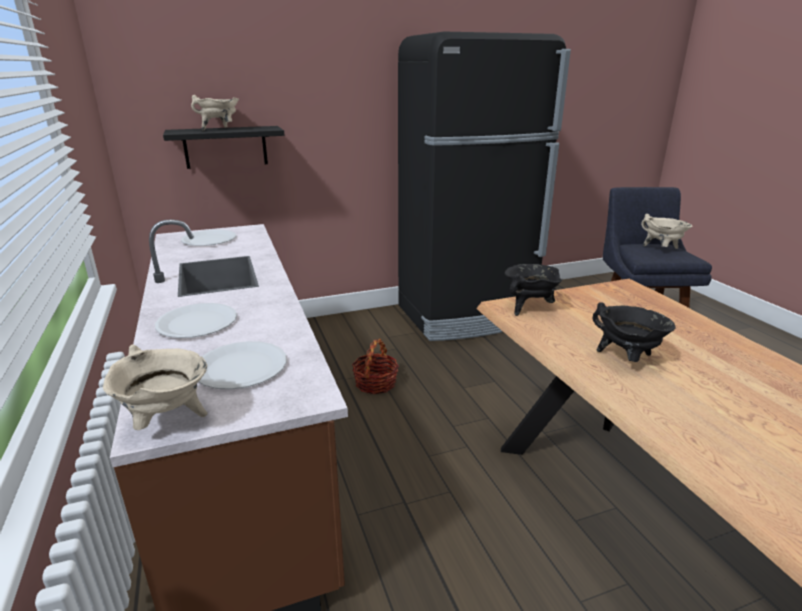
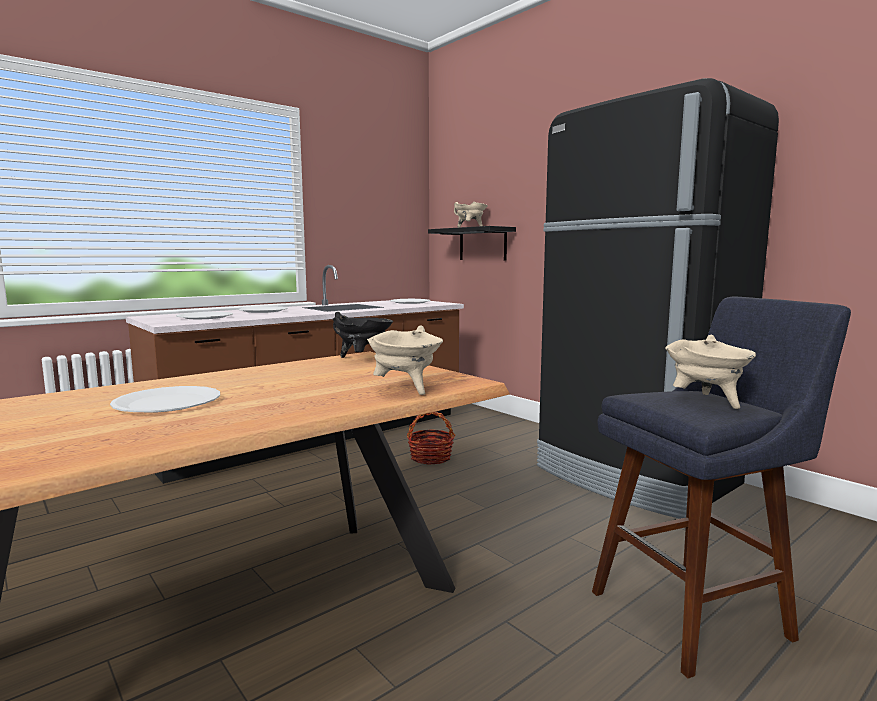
camera: 70 degrees right, 15 degrees down
(167, 421) = (151, 317): beige cooking pot -> beige cooking pot (406, 389)
(626, 359) = (253, 380): black cooking pot -> none
(729, 398) = (167, 403): none -> white plate

